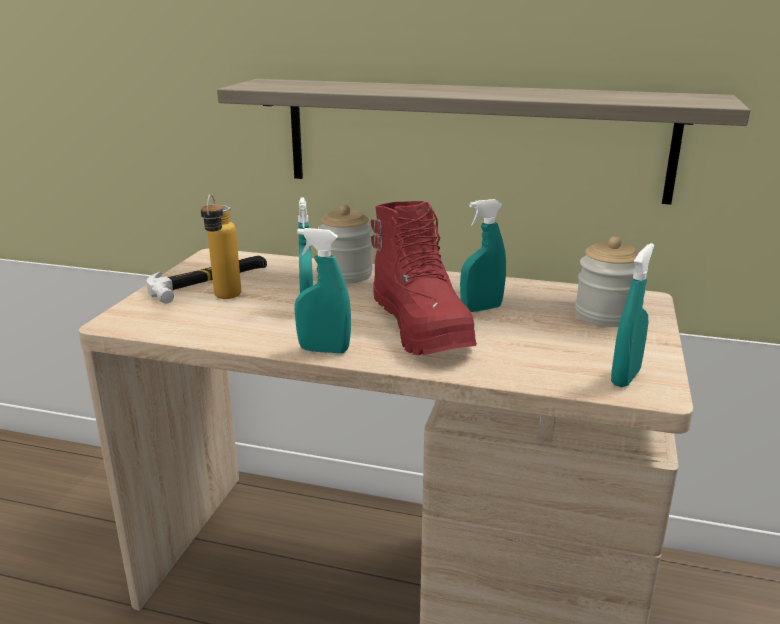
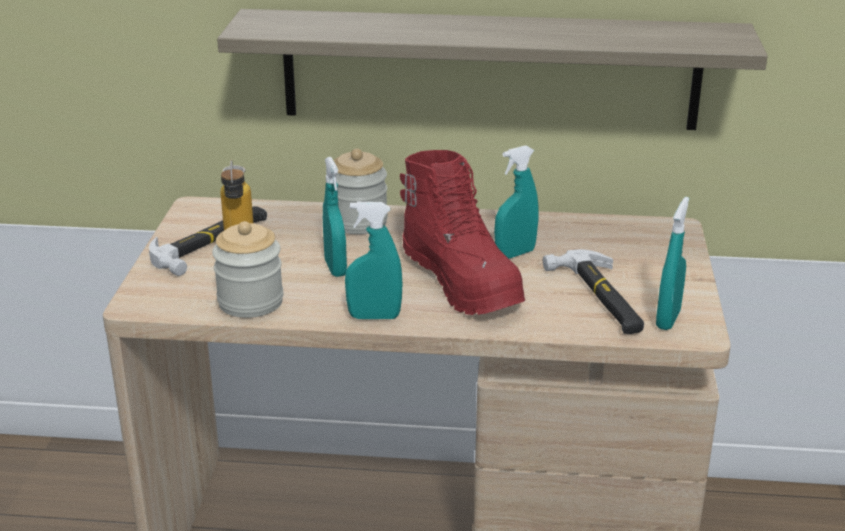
camera: 10 degrees left, 5 degrees up
(556, 351) = (599, 297): none -> hammer
(605, 315) = (639, 251): jar -> jar (250, 302)

